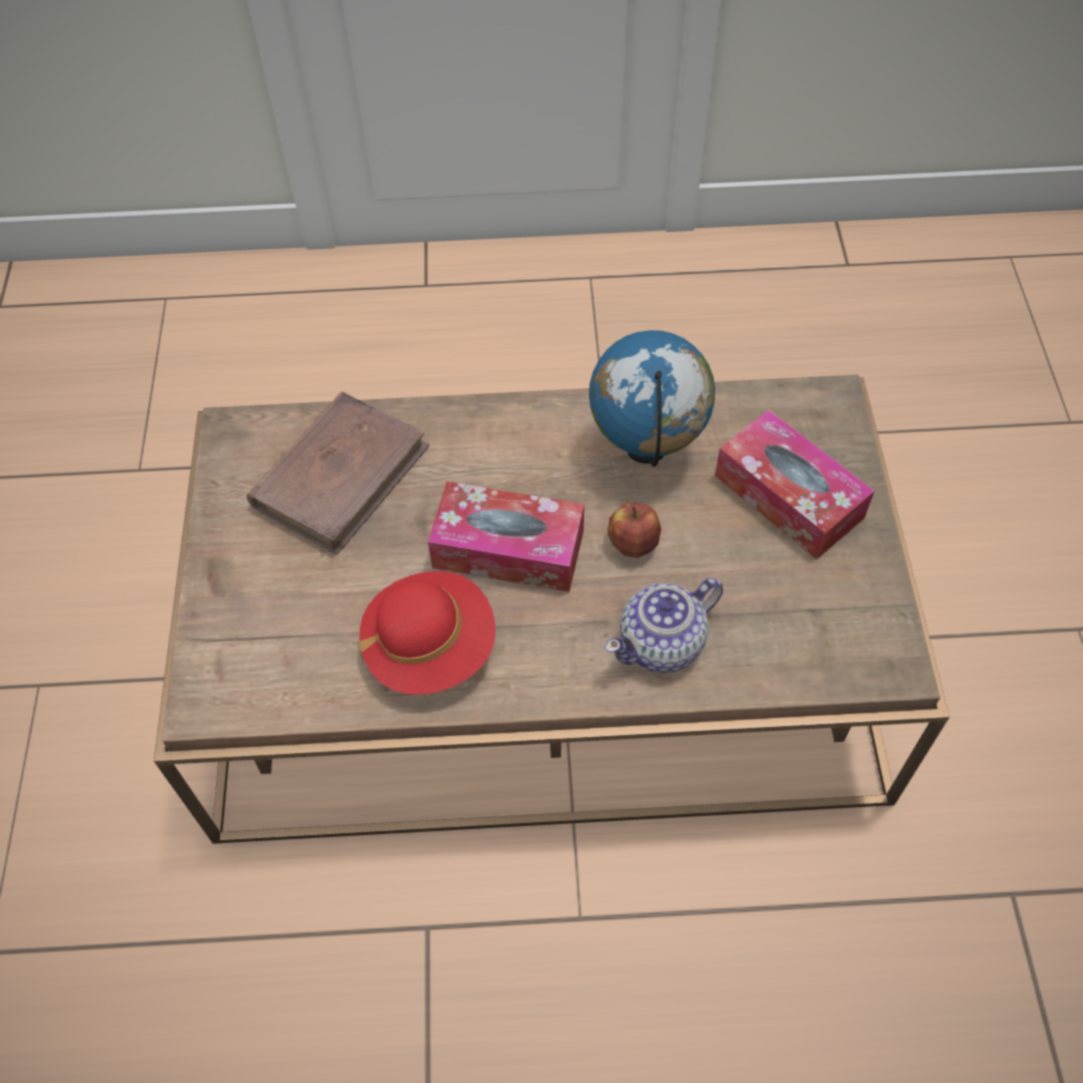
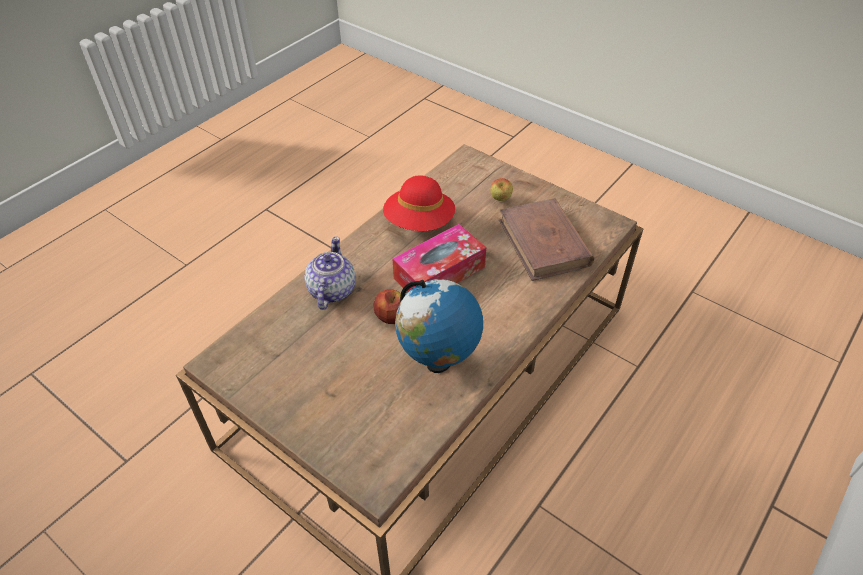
camera: 130 degrees right, 10 degrees down
(284, 583) = (500, 199): none -> apple
(788, 496) = (342, 400): tissue box -> none

